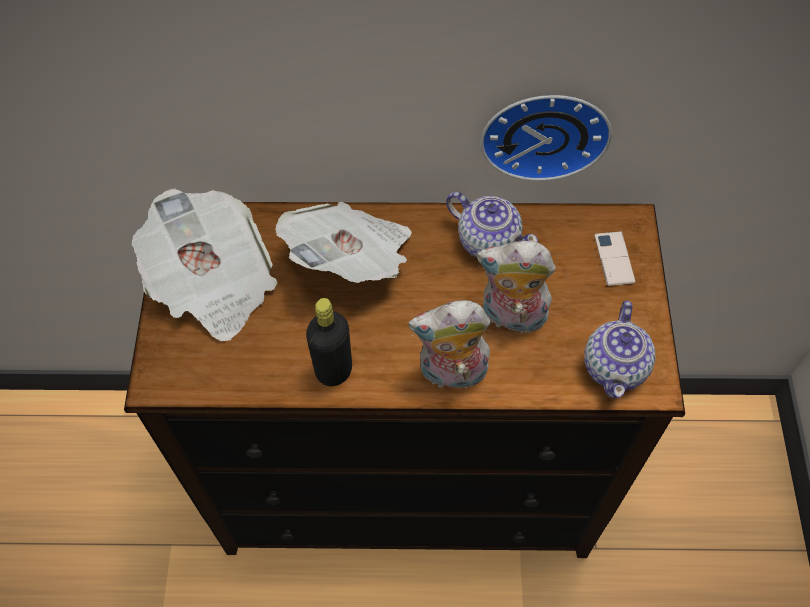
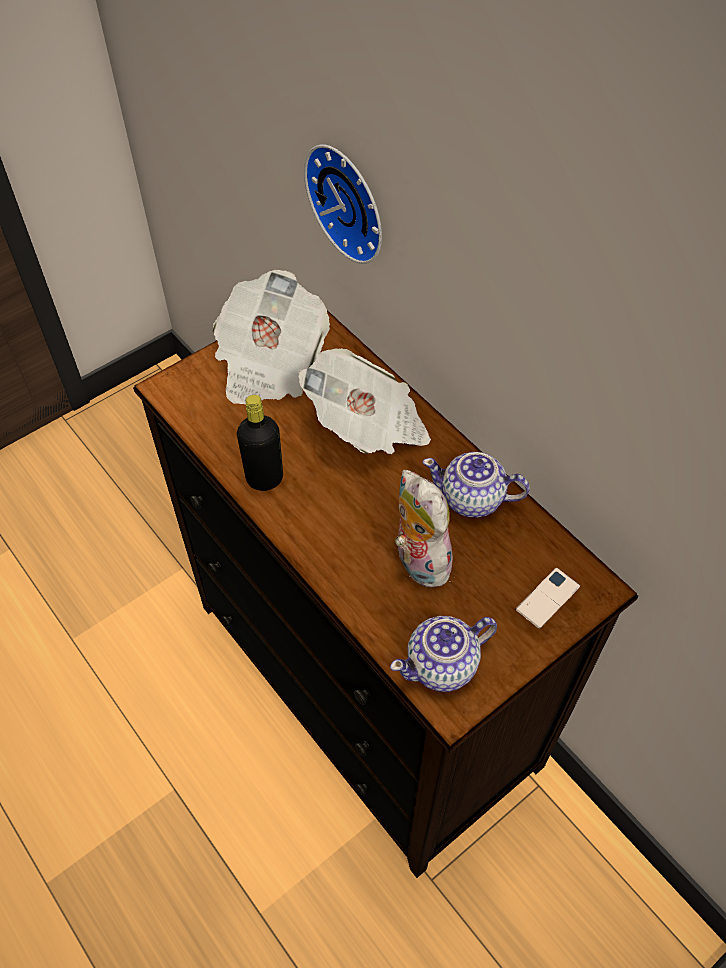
camera: 50 degrees right, 5 degrees down
(451, 374) = (329, 554): plush toy -> none
(488, 241) = (472, 499): teapot -> teapot turned 105 degrees clockwise
(545, 131) = (570, 440): wall clock -> wall clock (350, 201)

